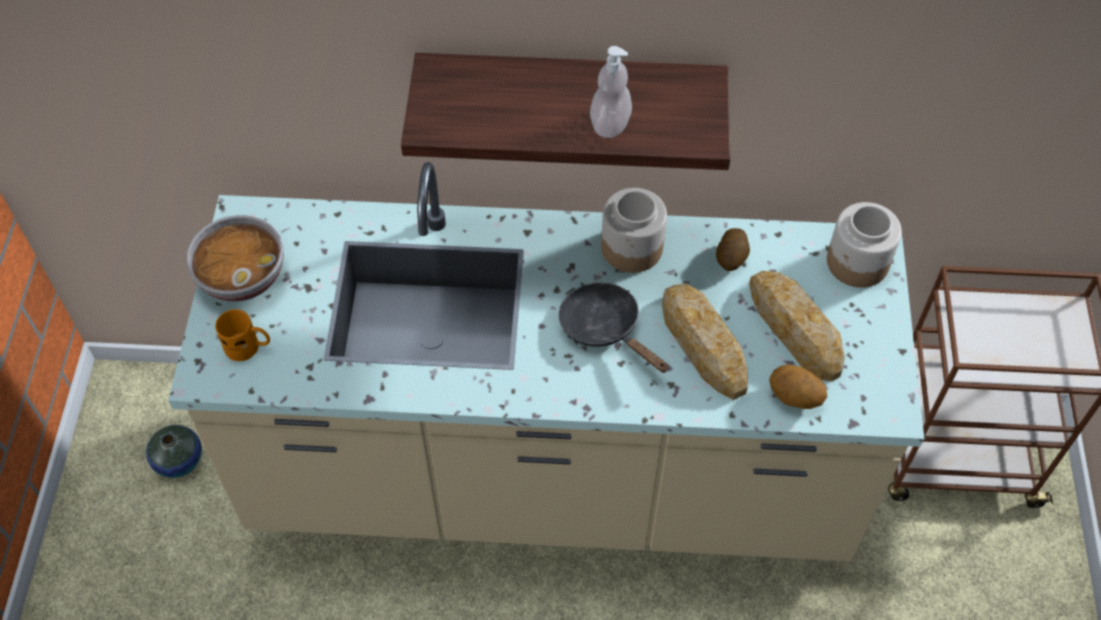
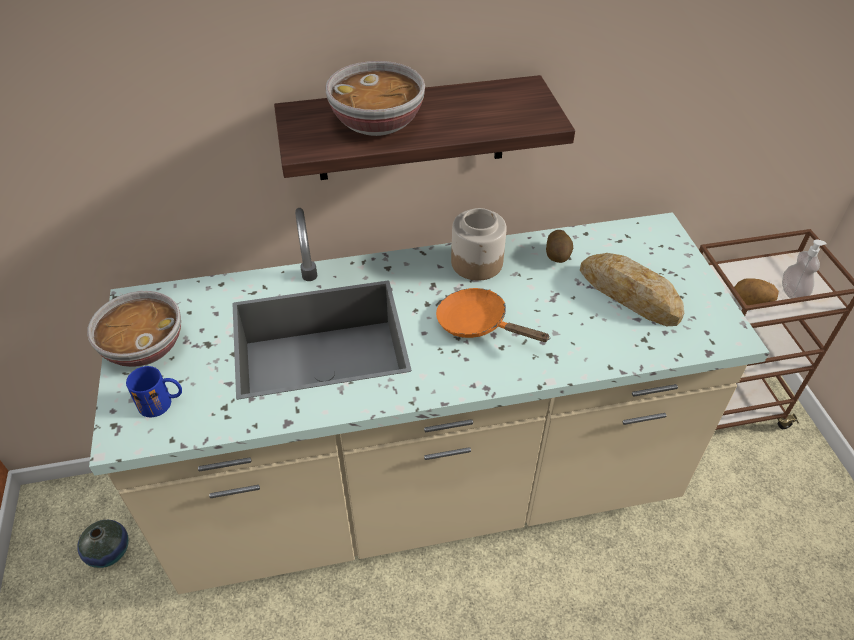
camera: 15 degrees left, 10 degrees down
(249, 347) = (162, 403): orange mug -> blue mug
(517, 105) = (378, 123): none -> bowl
(605, 328) = (478, 324): black frying pan -> orange frying pan
(610, 124) = (463, 123): soap dispenser -> soap dispenser (792, 292)
(702, 344) = (562, 320): bread -> none
(794, 398) = (653, 343): potato -> potato (750, 303)
(857, 263) = (654, 241): jar -> none

